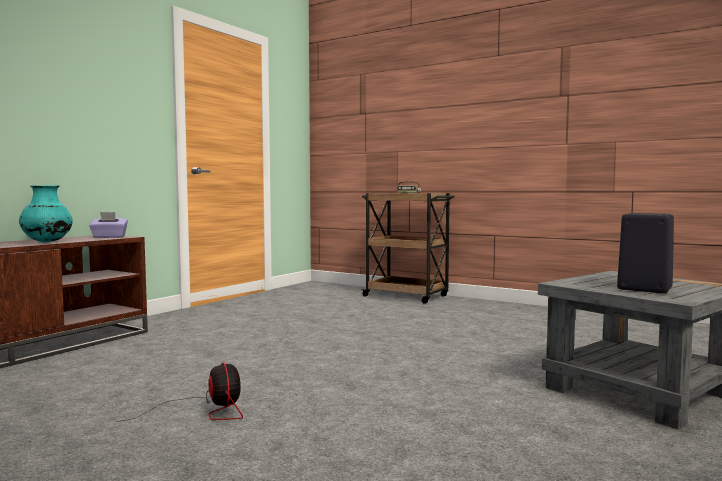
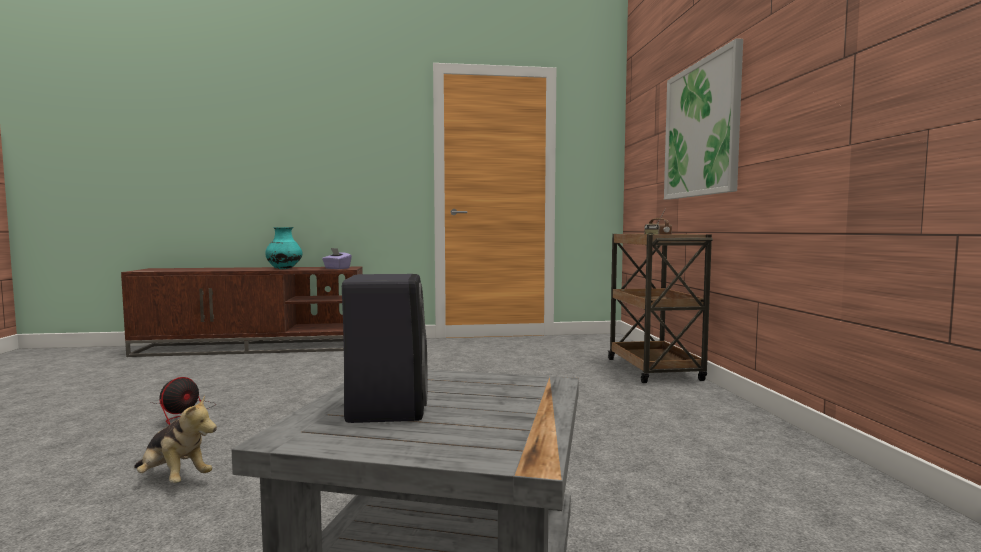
camera: 50 degrees right, 0 degrees up
(392, 429) = (173, 479): none -> plush toy
(428, 118) = (701, 129): none -> picture

